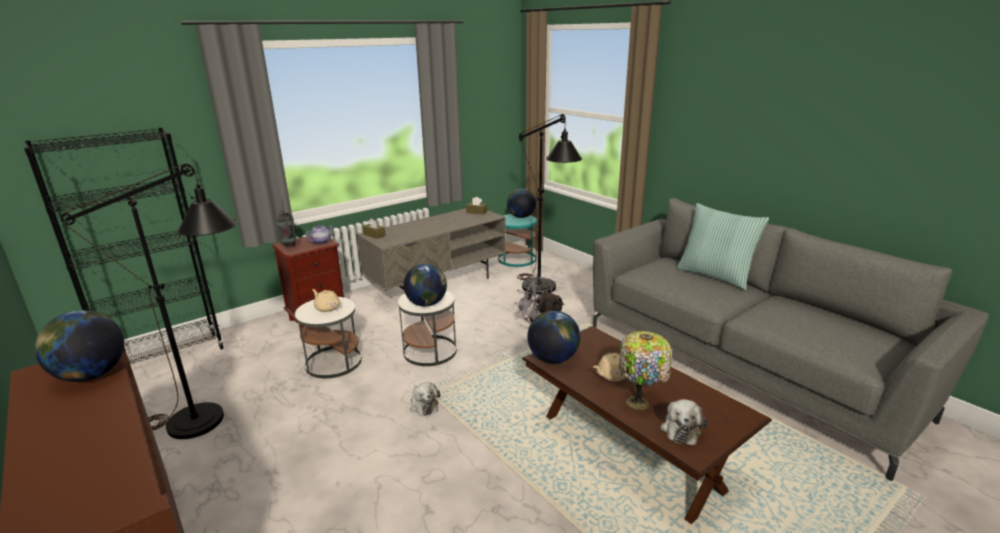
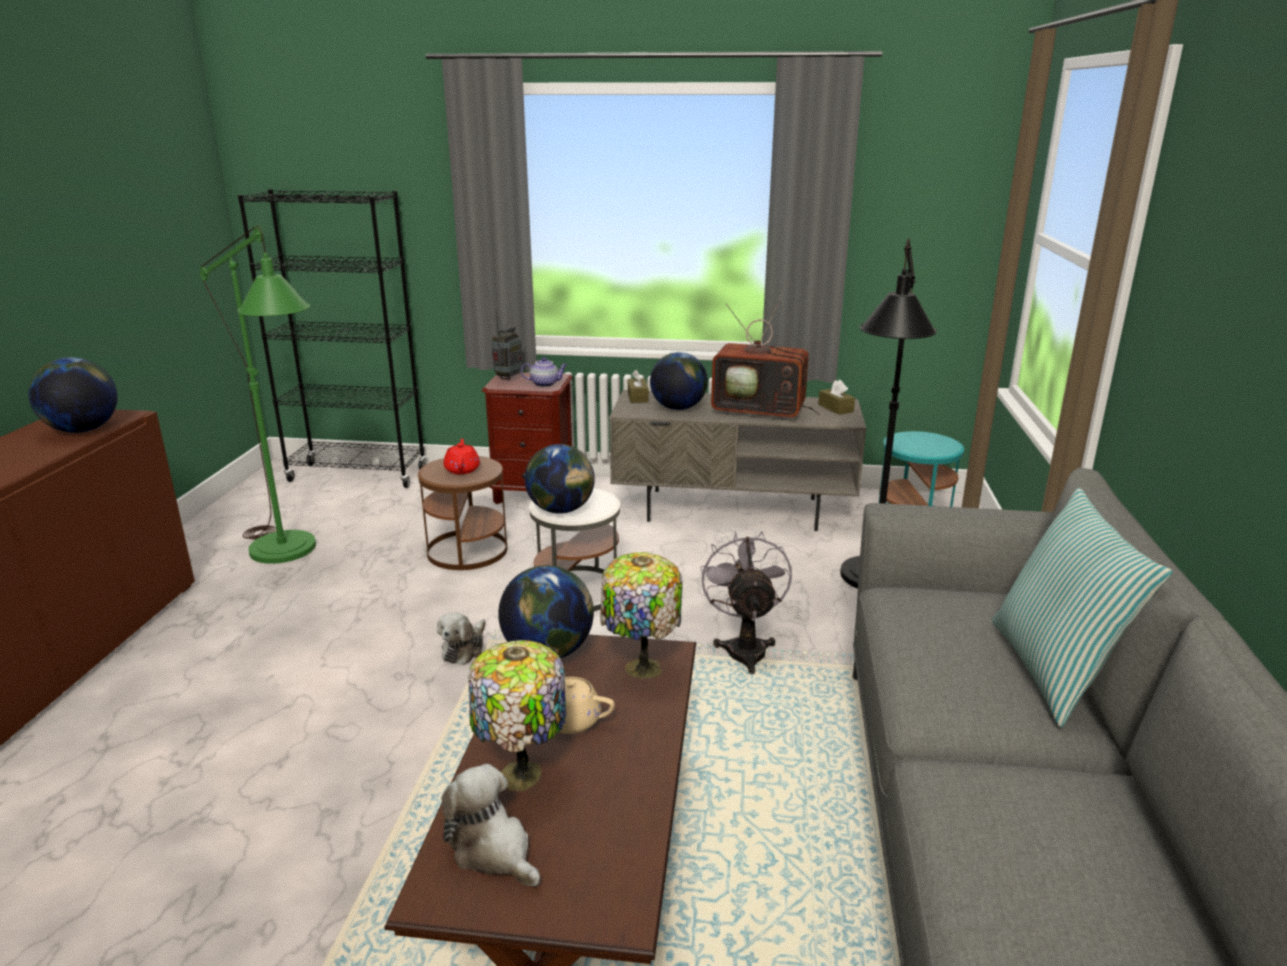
camera: 45 degrees right, 0 degrees up
(211, 421) = (291, 554): black floor lamp -> green floor lamp
(327, 308) = (462, 469): beige teapot -> red teapot
(333, 362) = (466, 551): white side table -> brown side table
(448, 222) = (762, 410): none -> television
(521, 217) = (937, 442): globe -> globe (678, 408)
(596, 345) = (640, 669): none -> table lamp
(681, 429) = (493, 850): plush toy -> plush toy turned 75 degrees clockwise

